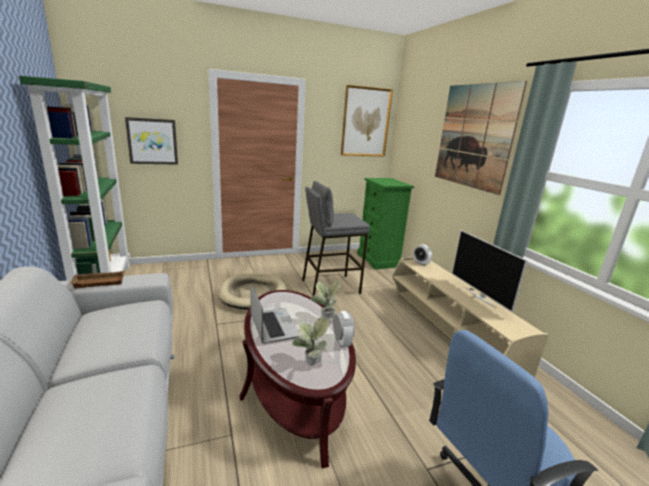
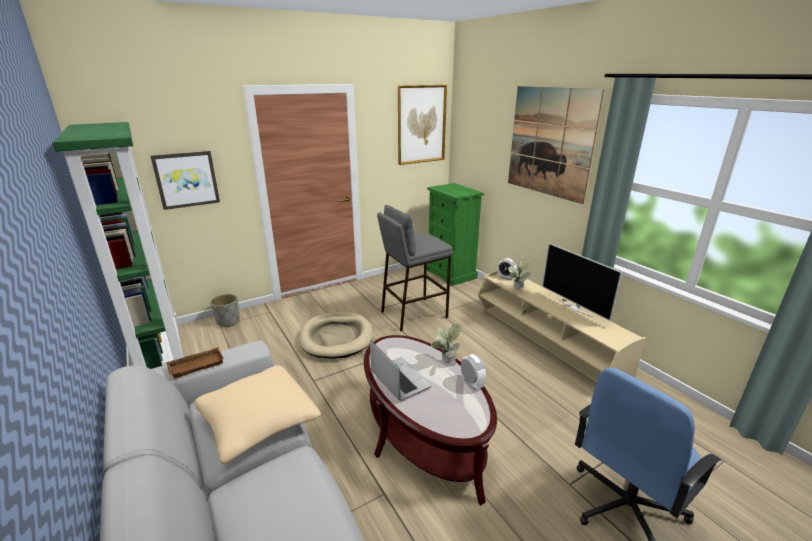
camera: 10 degrees left, 5 degrees up
(124, 336) = (258, 421): none -> beige pillow
(171, 268) = (228, 321): none -> grey planter
(309, 366) = (454, 415): potted plant -> potted plant (516, 289)

